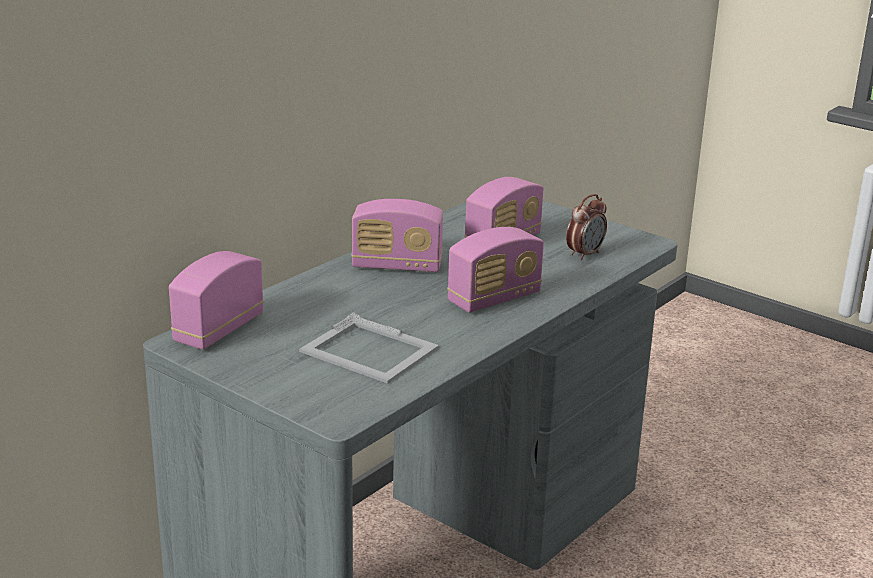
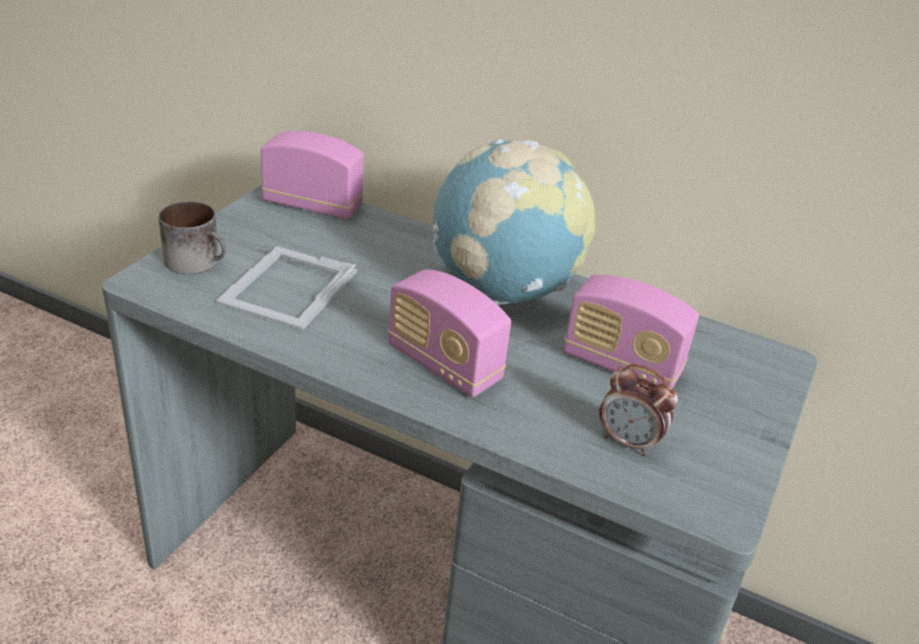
camera: 75 degrees right, 10 degrees up
(310, 389) = (199, 261): none -> mug
(397, 266) = (503, 289): radio -> globe

